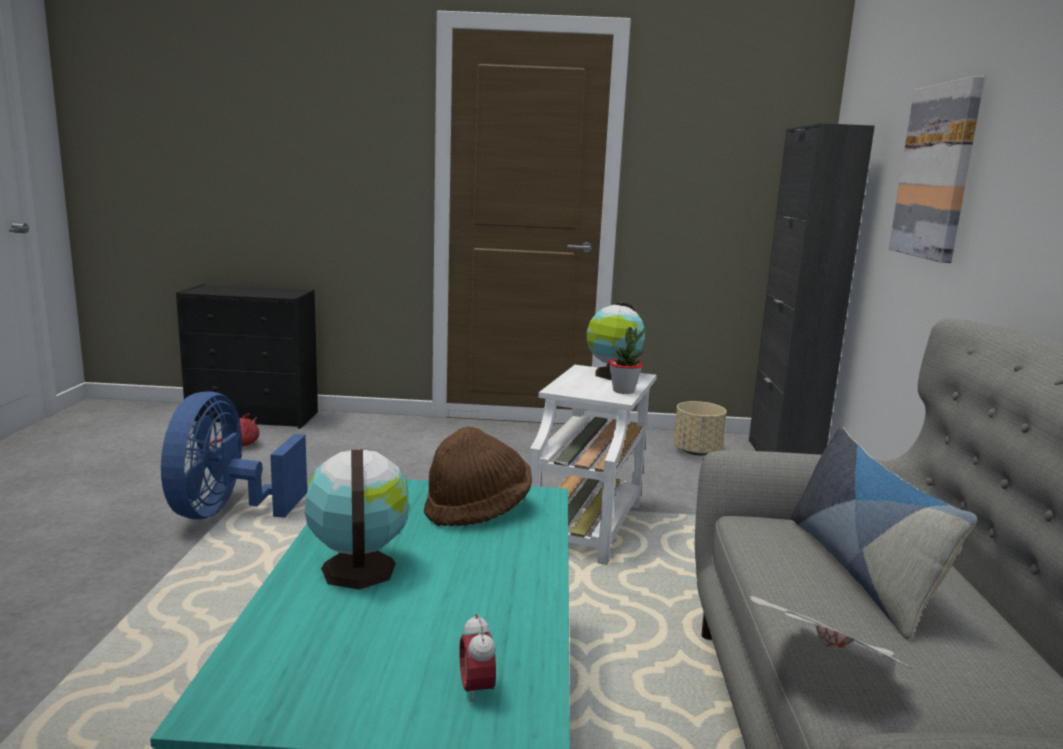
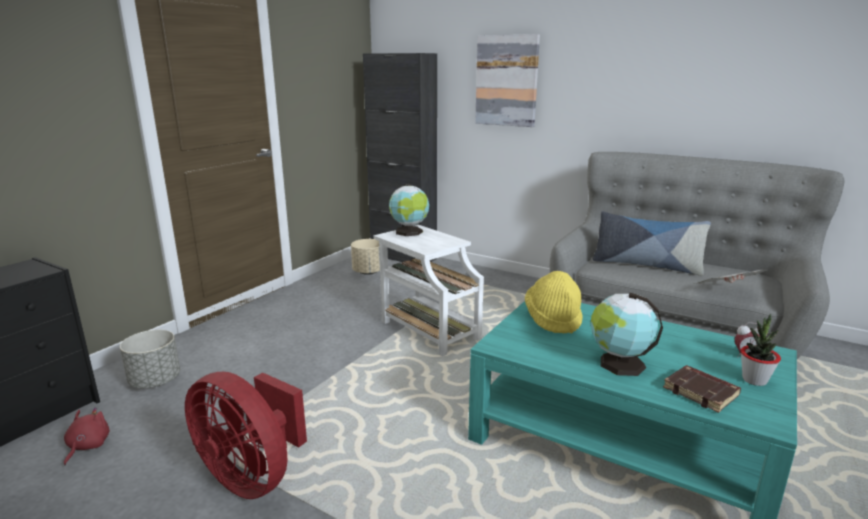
camera: 60 degrees left, 5 degrees up
(226, 512) = (252, 476): blue fan -> red fan
(298, 640) = (701, 392): none -> brown book
(345, 435) = (155, 381): none -> grey planter
(477, 510) = (553, 319): brown hat -> yellow hat
(623, 391) = (444, 237): potted plant -> potted plant (754, 380)

